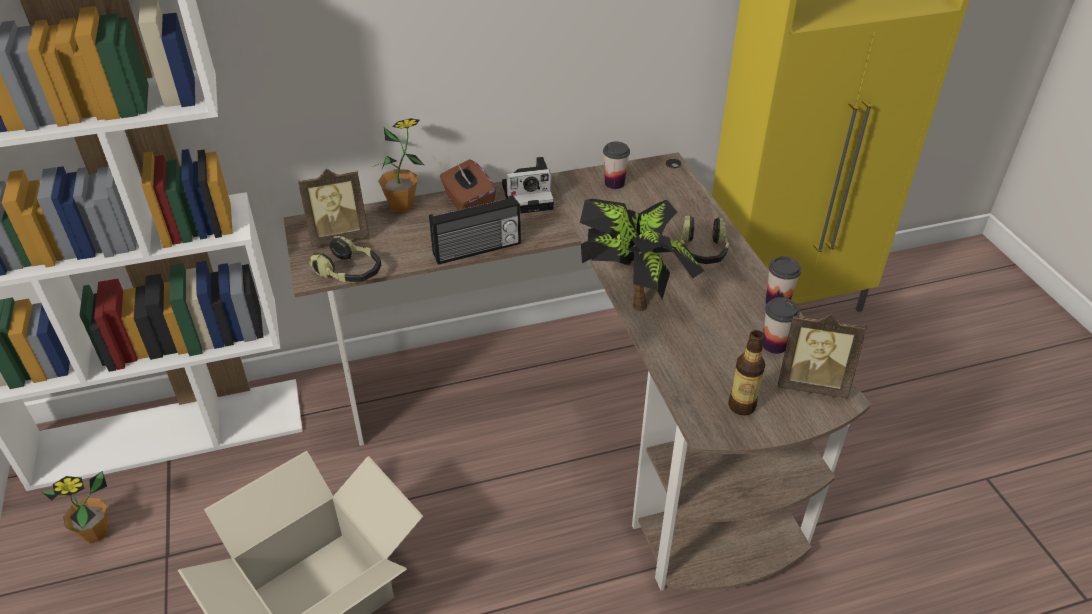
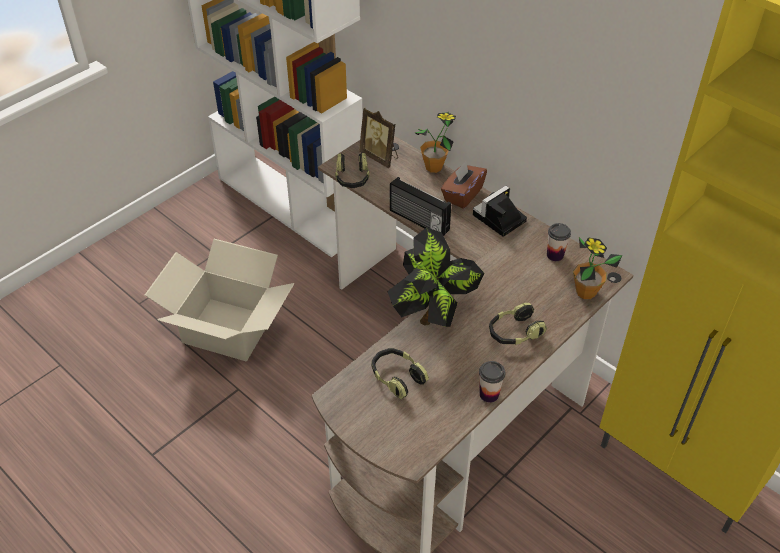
camera: 60 degrees right, 5 degrees up
(95, 533) = (211, 219): potted plant -> potted plant (585, 292)
(529, 196) = (498, 219): camera -> camera turned 90 degrees clockwise
(711, 361) = (397, 377): none -> headphones
(742, 406) = (365, 408): bottle -> none
(774, 345) = (440, 407): cup -> none
(811, 384) = (413, 440): picture frame -> none

